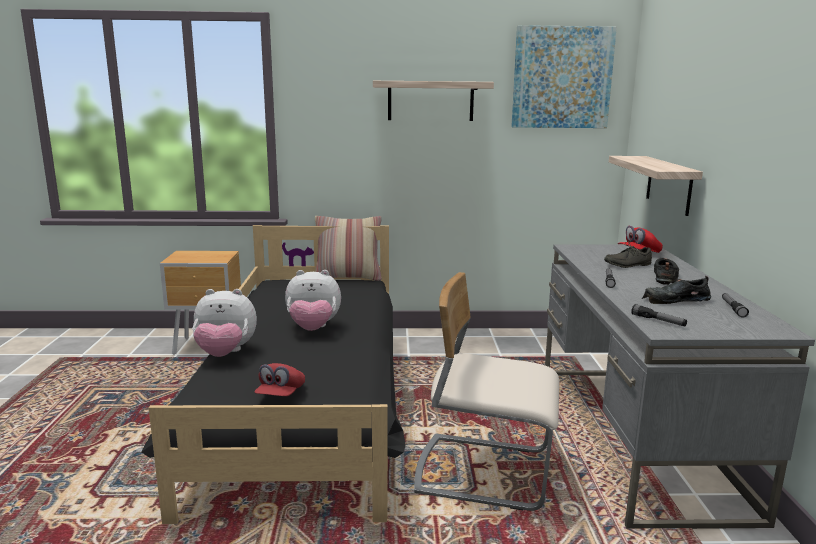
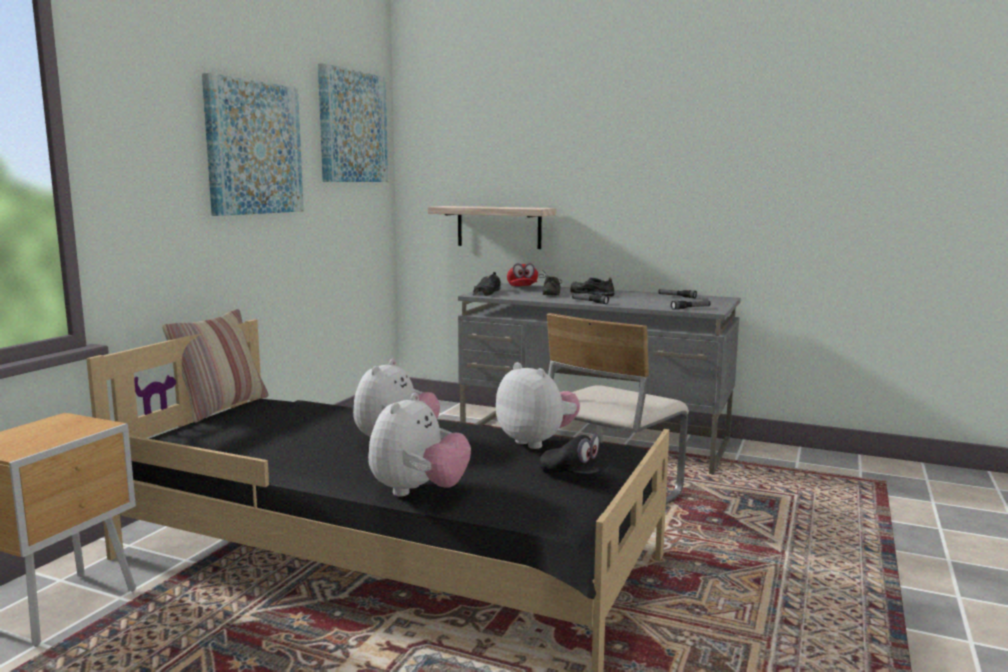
camera: 65 degrees left, 5 degrees down
(280, 395) = (576, 476): red cap -> black cap
(351, 369) = (536, 442): none -> plush toy
(430, 101) = (253, 148): shelf -> picture
(675, 300) = (648, 300): black shoe -> black shoe (487, 292)

